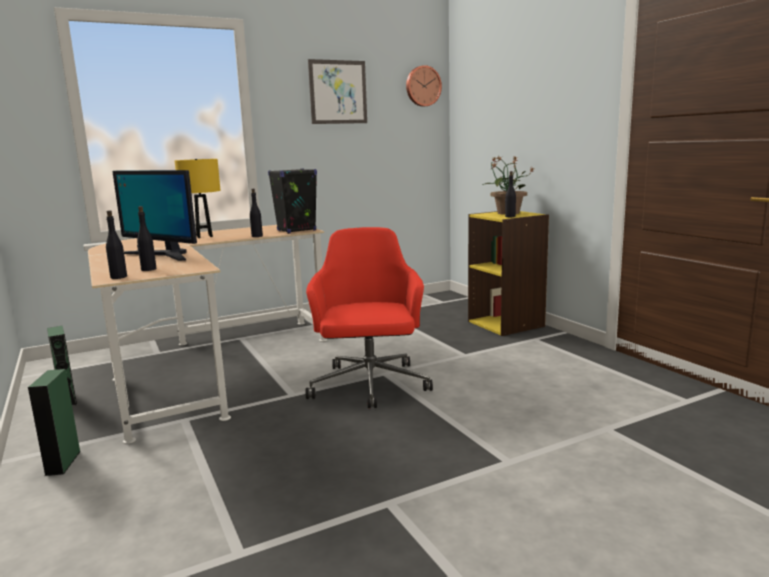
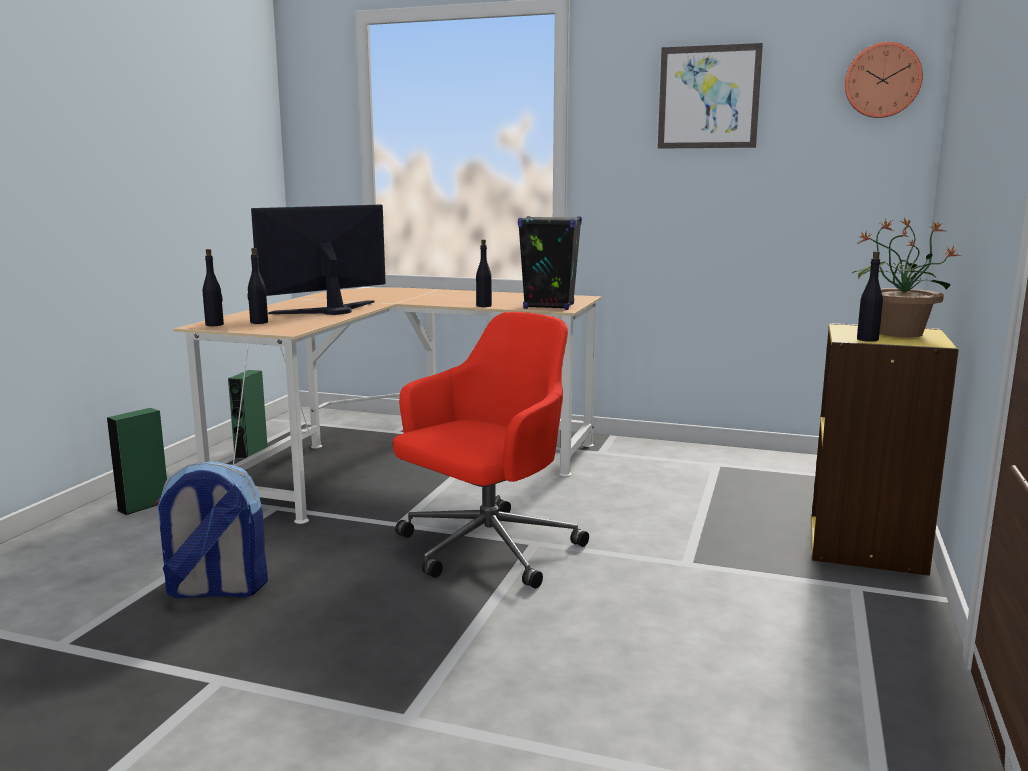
camera: 45 degrees right, 0 degrees up
(163, 255) = (329, 310): monitor -> monitor turned 60 degrees clockwise
(204, 236) = (445, 296): yellow table lamp -> none
(267, 473) = (215, 590): none -> backpack

